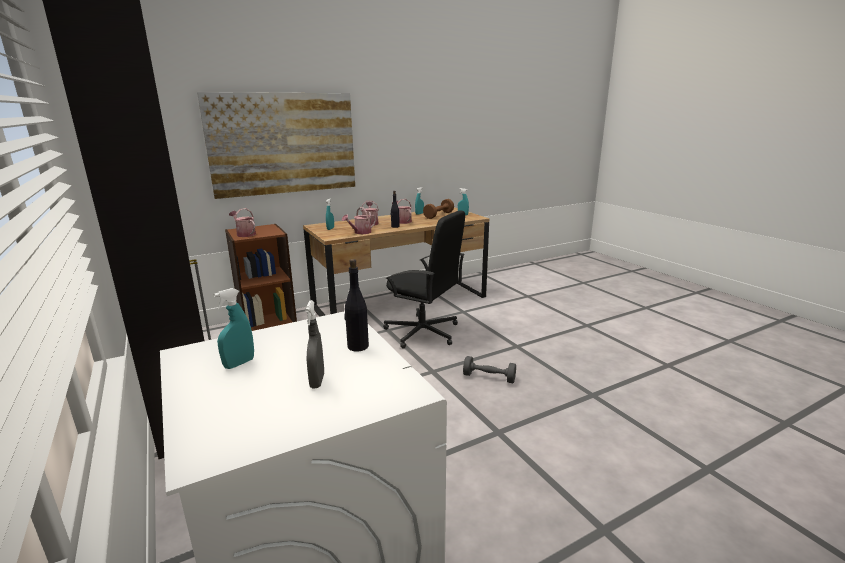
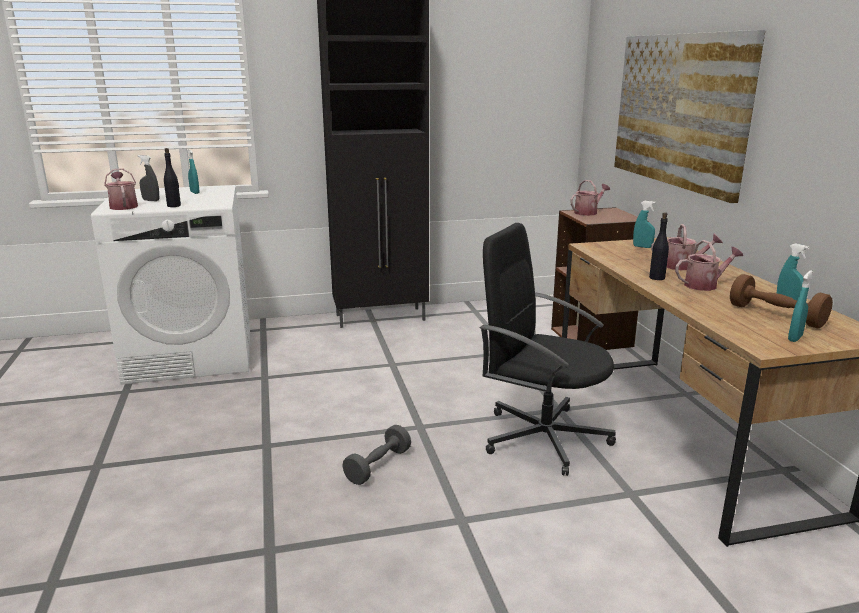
camera: 105 degrees right, 0 degrees up
(360, 232) = (614, 258): watering can -> watering can (123, 206)
(423, 332) = (543, 437): black office chair -> black office chair turned 75 degrees clockwise

